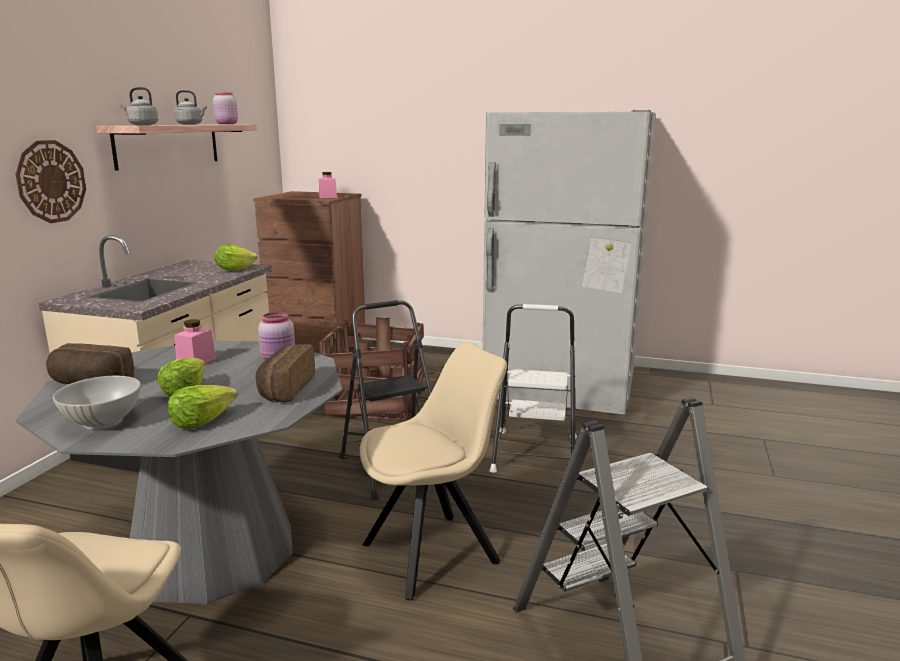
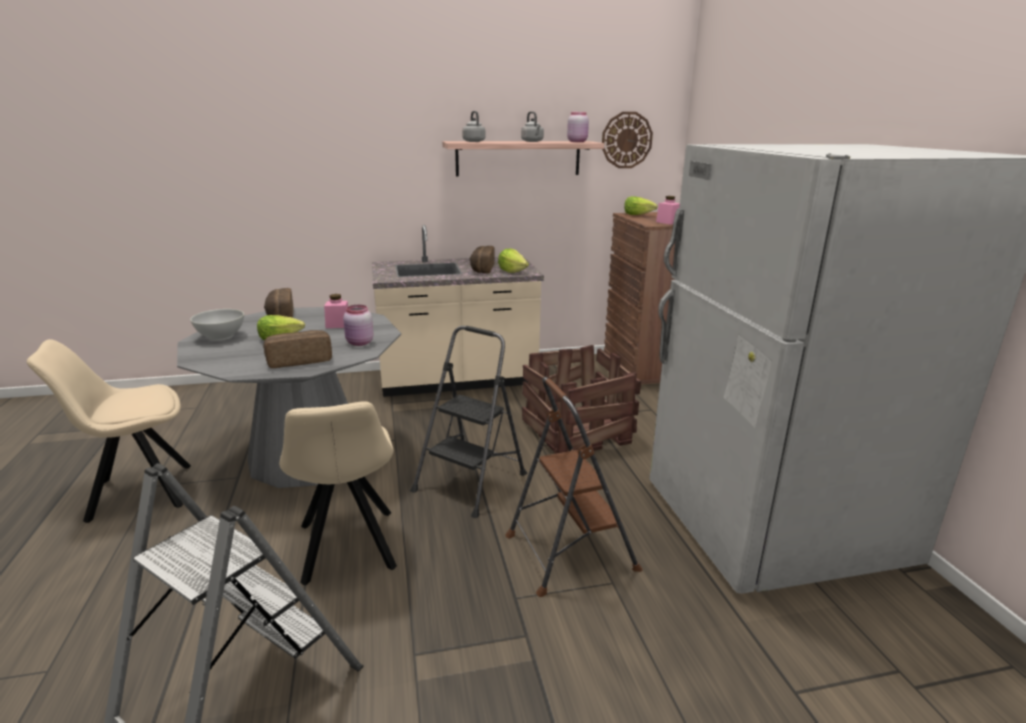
camera: 60 degrees right, 5 degrees up
(51, 181) = (395, 180): wall clock -> wall clock (626, 140)
(198, 275) = (481, 269): none -> bread
(202, 421) = (230, 356): lettuce -> lettuce (638, 215)
(432, 554) = (348, 547): beige chair -> beige chair turned 45 degrees clockwise
(534, 454) = (567, 552): white step ladder -> brown step ladder

